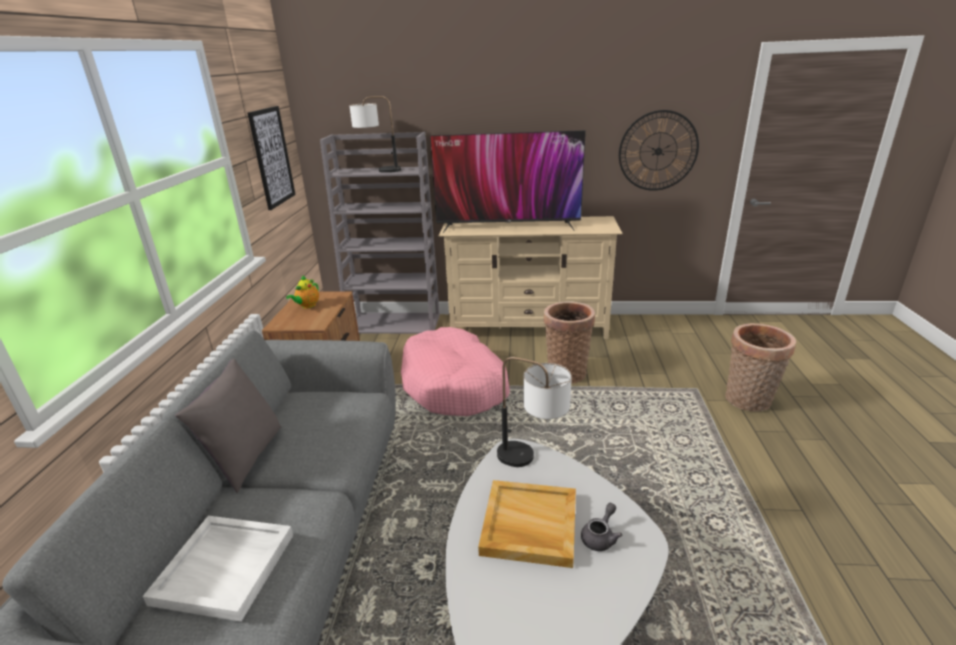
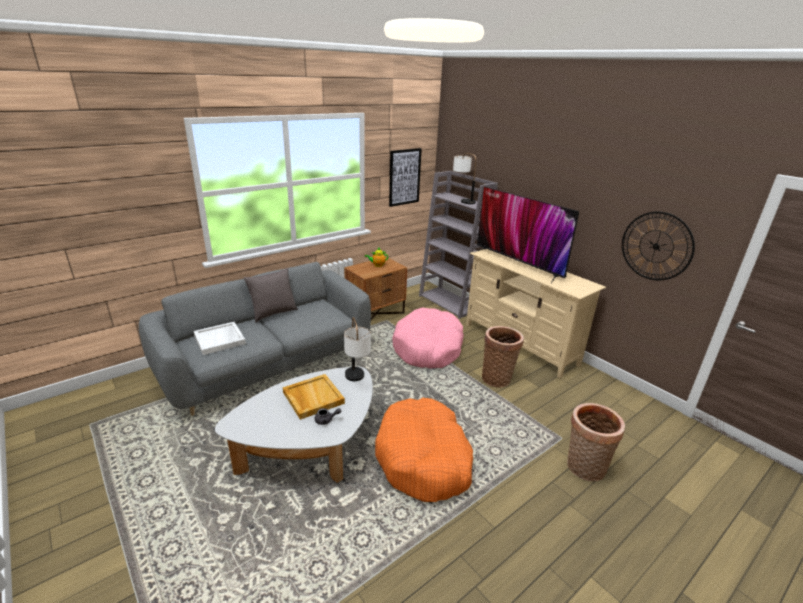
camera: 45 degrees right, 0 degrees up
(653, 503) = (424, 459): none -> orange dog bed

